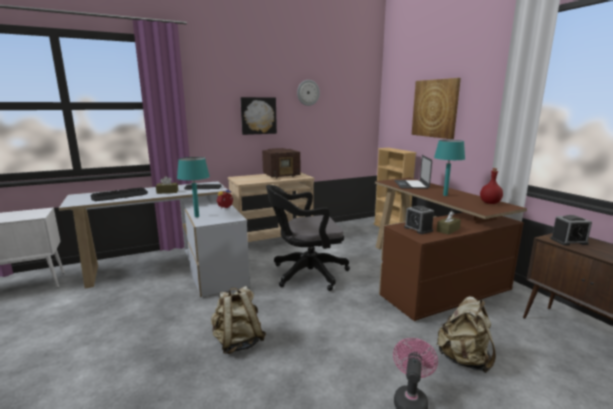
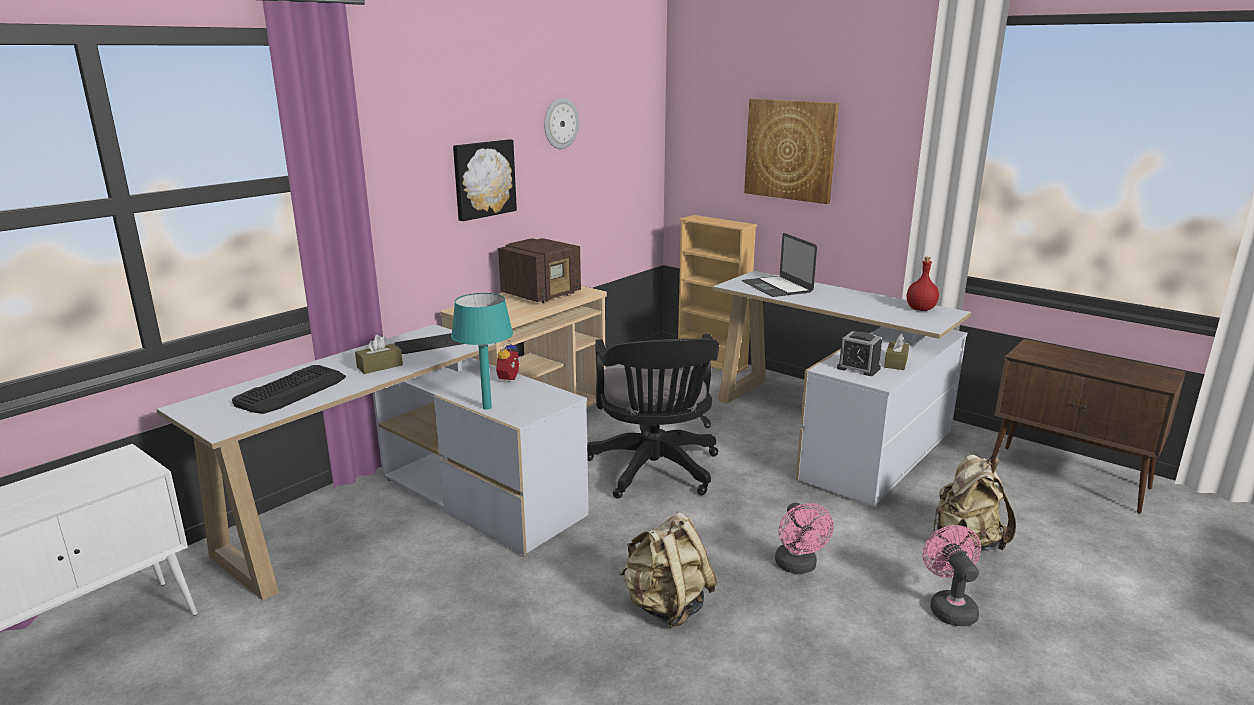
camera: 25 degrees left, 5 degrees up
(306, 274) = (655, 472): black office chair -> black office chair turned 60 degrees counterclockwise
(332, 343) = (798, 567): none -> pink fan
(430, 274) = (833, 430): brown desk -> white desk
(445, 195) = (849, 303): turquoise table lamp -> none
(568, 241) = (1044, 355): alarm clock -> none

